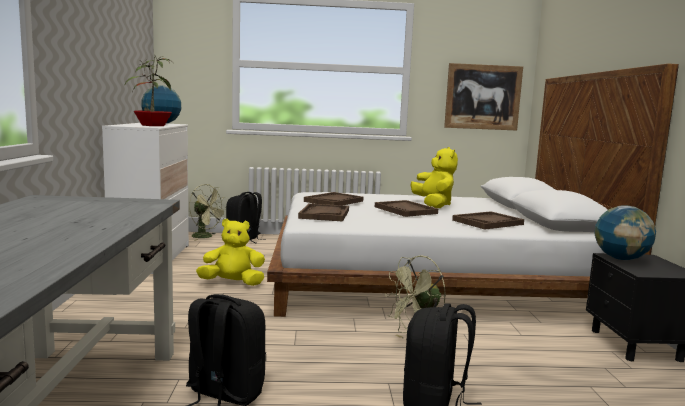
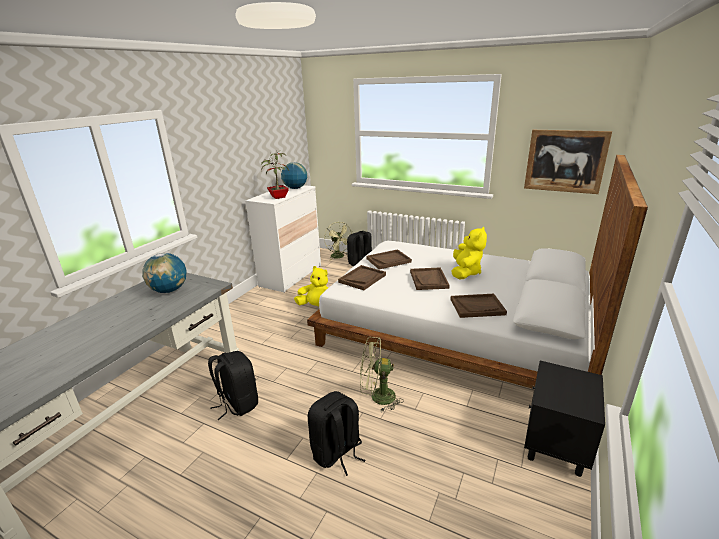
camera: 30 degrees right, 15 degrees up
(621, 259) = (554, 375): globe -> globe (169, 290)

